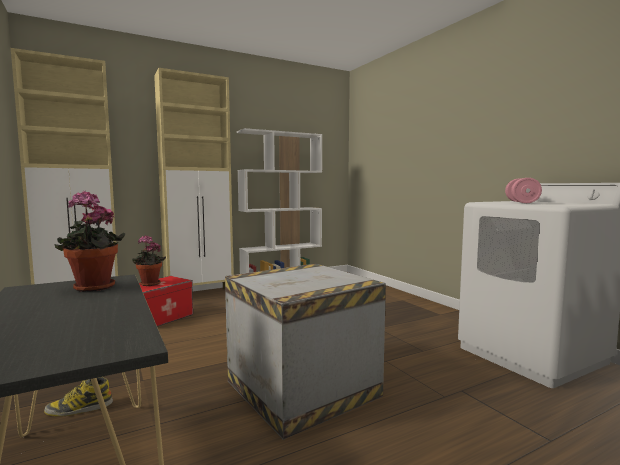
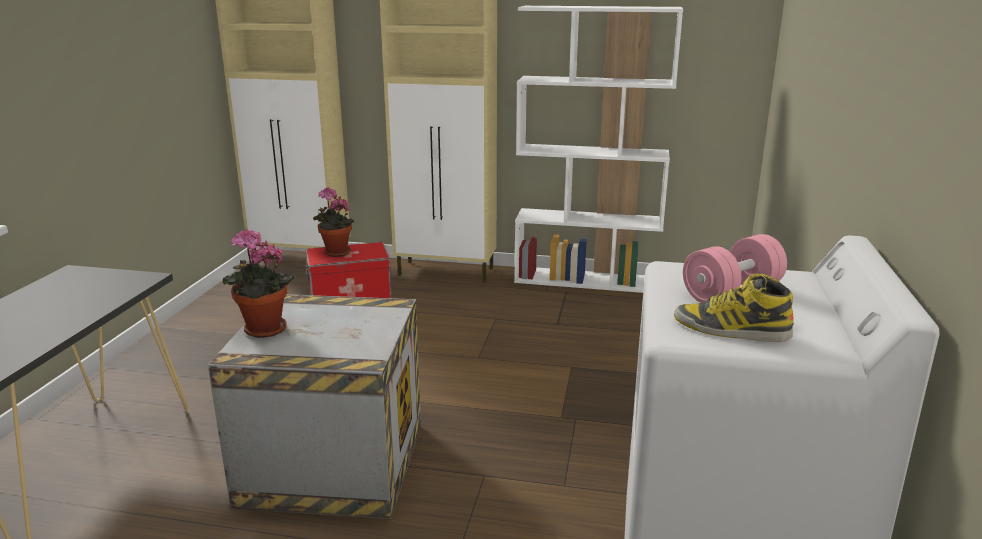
camera: 40 degrees right, 15 degrees up
(79, 408) = (154, 391): boot -> boot (731, 329)
(93, 288) = (101, 289): potted plant -> potted plant (262, 331)

